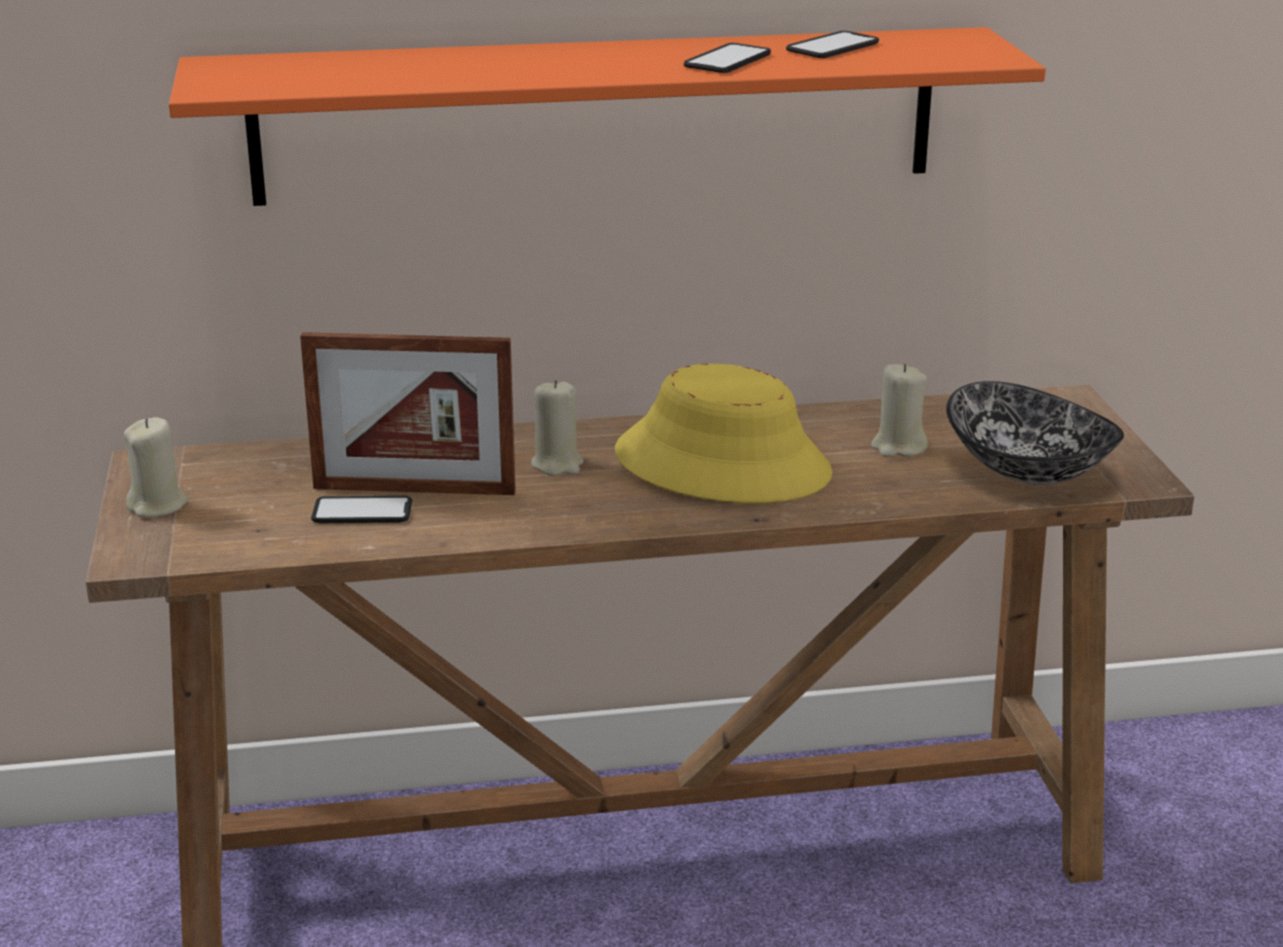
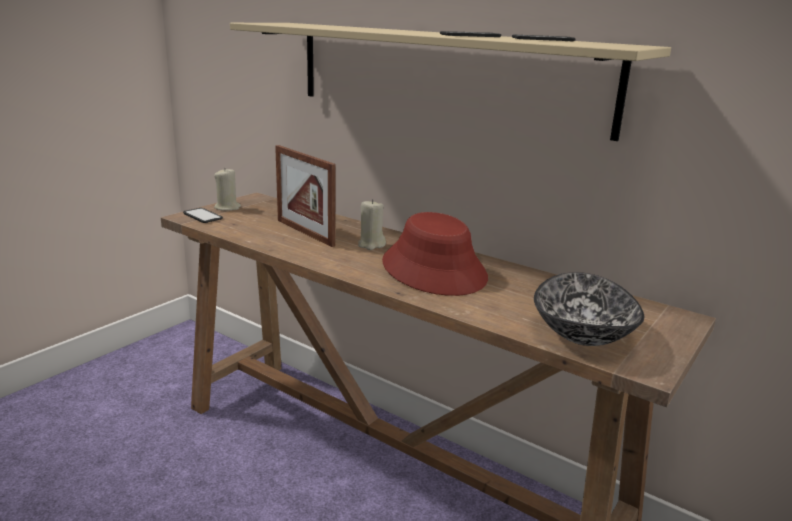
camera: 45 degrees right, 5 degrees down
(362, 511) = (273, 231): phone -> phone (202, 216)
(597, 115) = (443, 74): orange shelf -> beige shelf
(723, 464) = (434, 270): yellow hat -> red hat
(898, 447) = (532, 297): beige candle -> none

